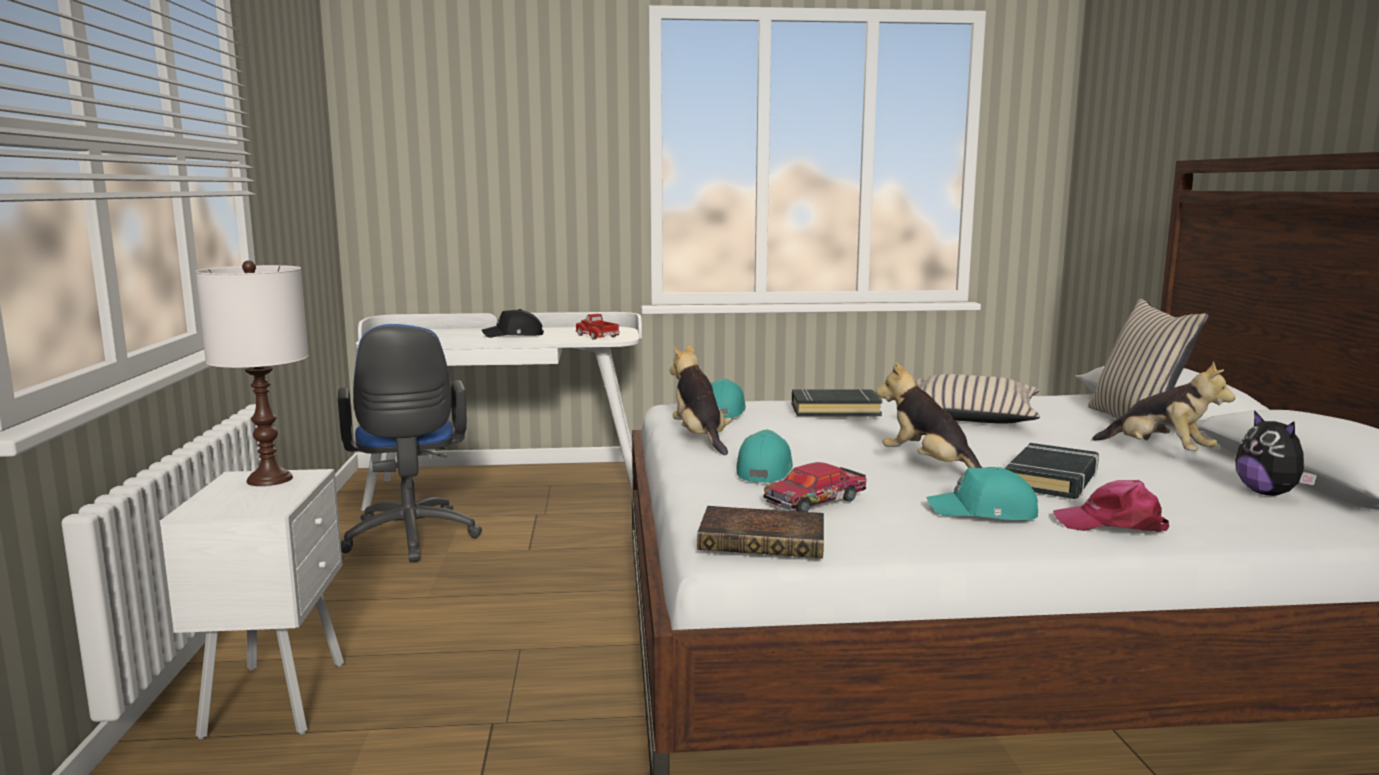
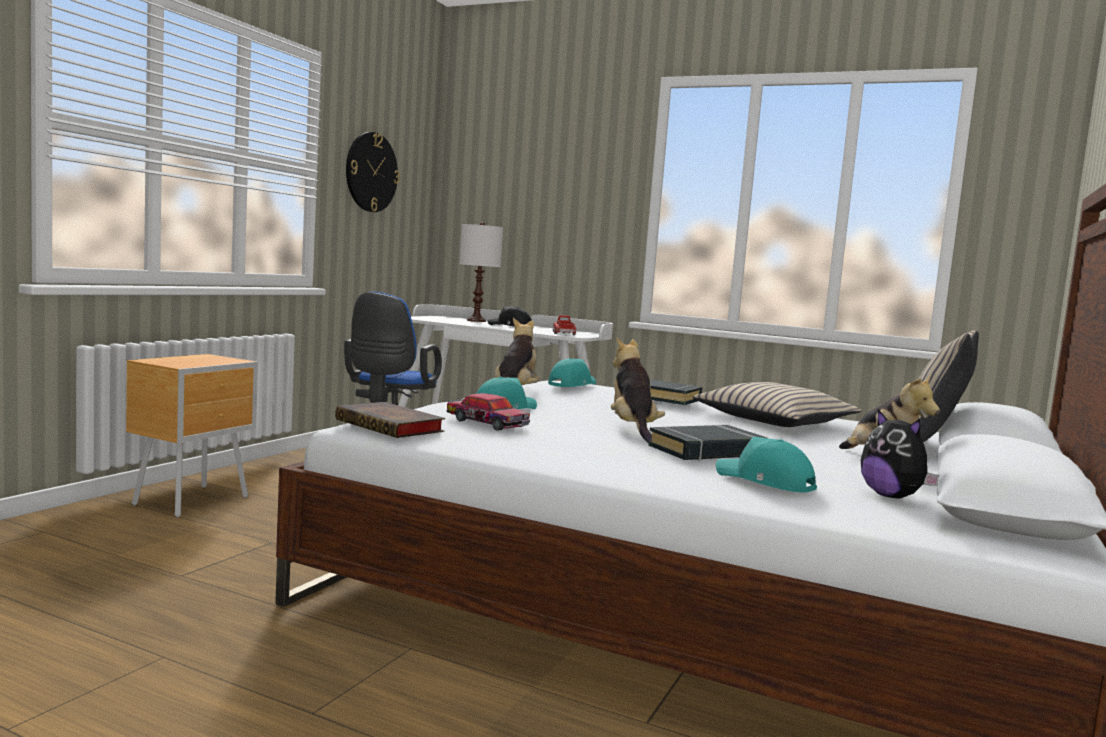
camera: 30 degrees right, 5 degrees down
(270, 479) = (215, 358): white table lamp -> white table lamp (476, 321)
(279, 698) = (194, 501): white nightstand -> brown nightstand
(284, 142) = (371, 172): none -> wall clock
(816, 501) = (487, 423): toy car -> toy car turned 135 degrees counterclockwise
(984, 512) = (584, 449): turquoise cap -> turquoise cap (764, 481)
(1111, 524) = (669, 474): pink cap -> none
(1268, 493) = (892, 497): plush toy -> plush toy turned 45 degrees counterclockwise

